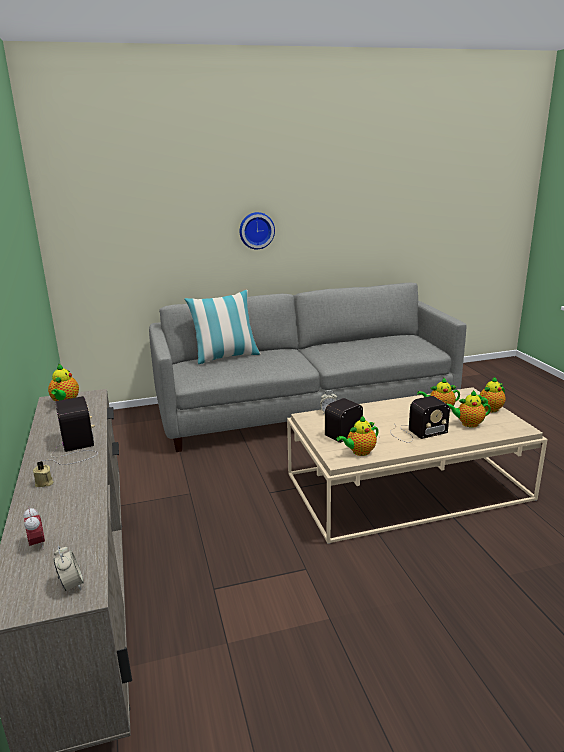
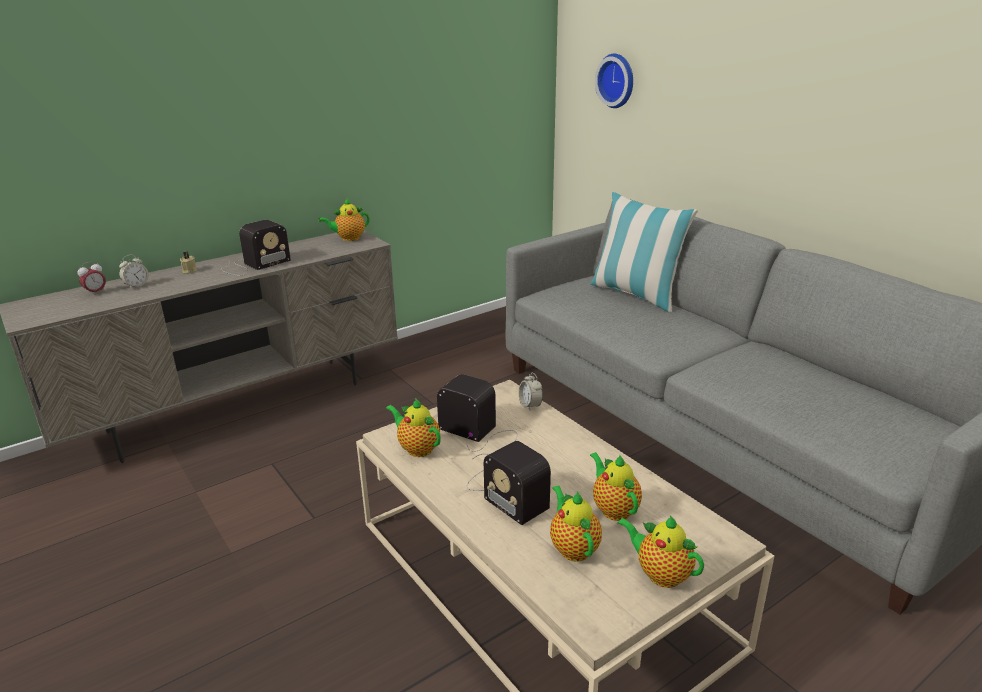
camera: 70 degrees right, 5 degrees up
(71, 585) = (38, 315): alarm clock -> alarm clock (136, 286)
(256, 230) = (783, 121): wall clock -> wall clock (617, 80)

